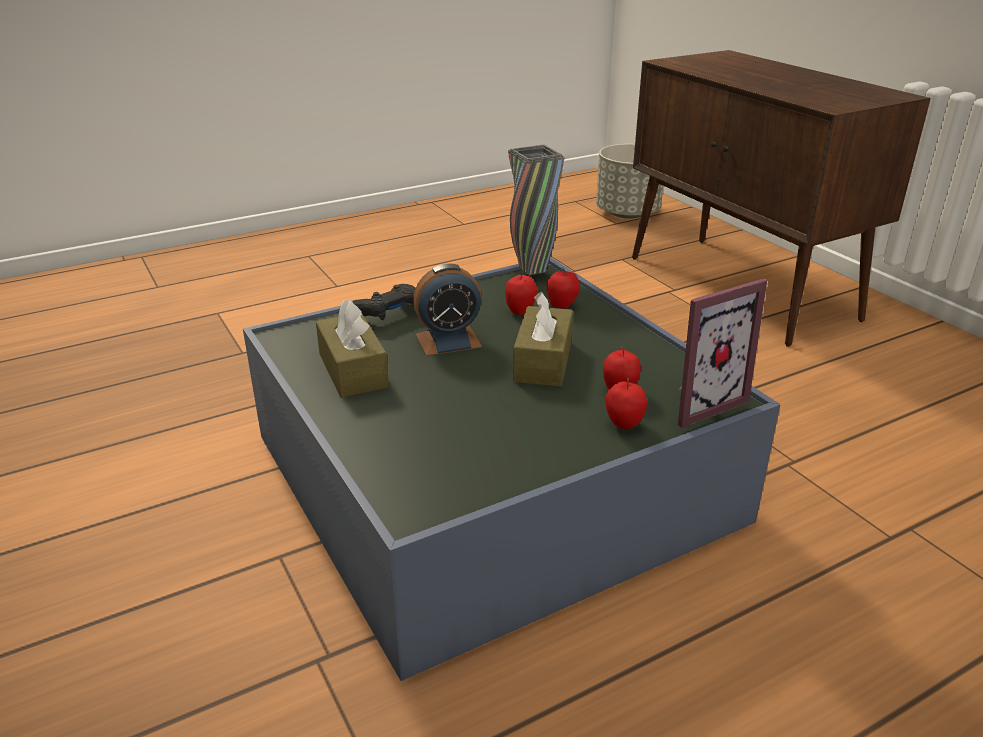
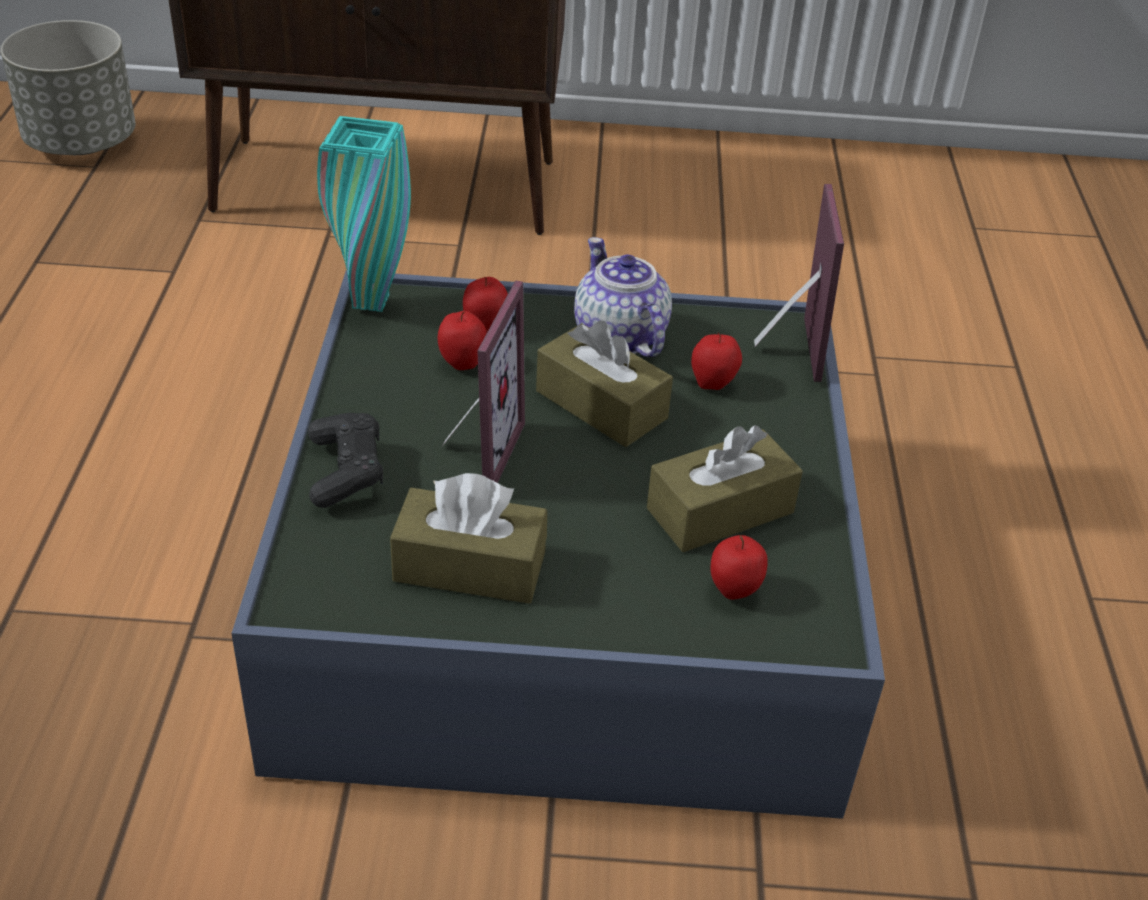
camera: 60 degrees left, 10 degrees up
(448, 341) = (475, 453): alarm clock -> picture frame
(494, 433) = (720, 510): none -> brown tissue box
(532, 270) = (370, 301): grey vase -> turquoise vase
(618, 345) = (618, 336): none -> teapot
(623, 425) = (778, 415): apple -> apple (733, 592)

